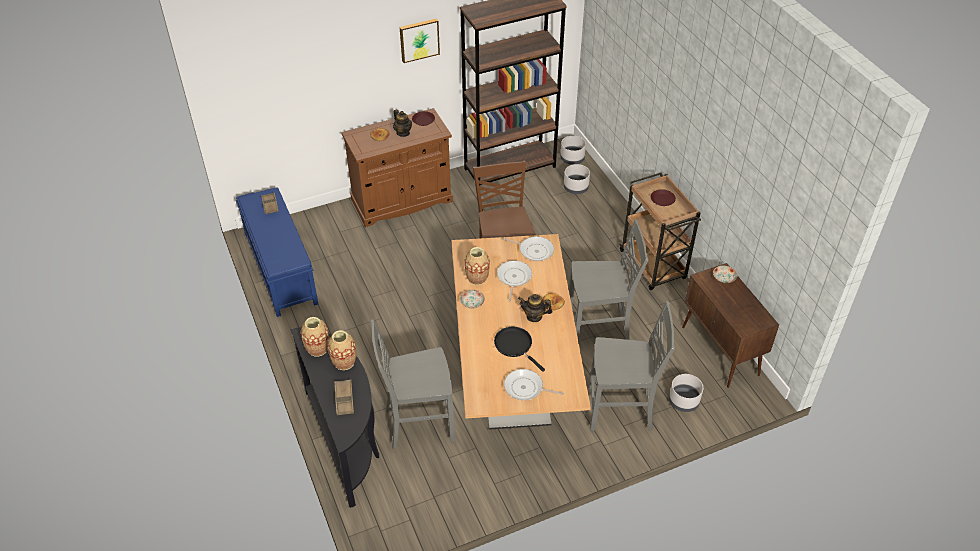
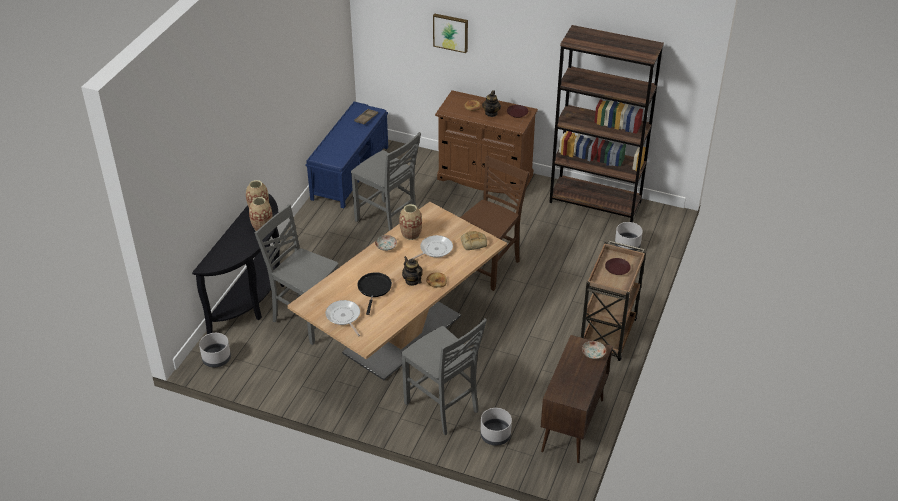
camera: 45 degrees right, 5 degrees down
(344, 399) = (234, 247): brown tray -> none
(419, 39) = (533, 39): picture -> picture (451, 32)
(534, 250) = (474, 242): frying pan -> bread
(572, 158) = (655, 224): grey planter -> grey planter (217, 359)
(599, 330) = (502, 349): grey chair -> grey chair (388, 221)

